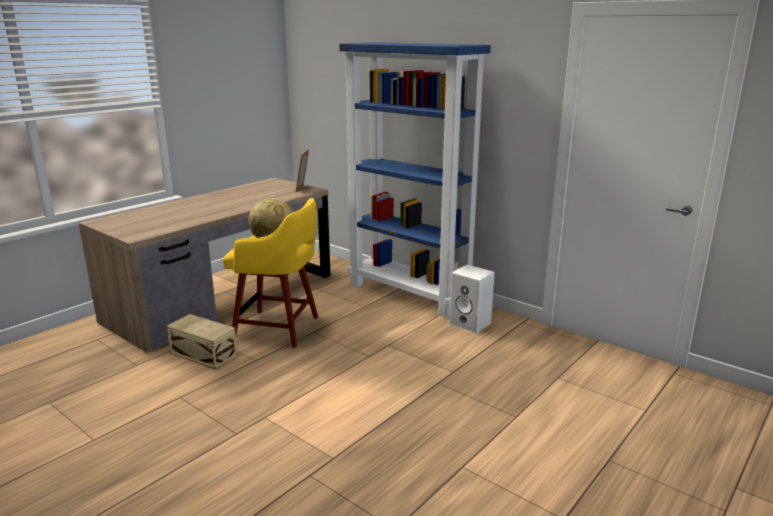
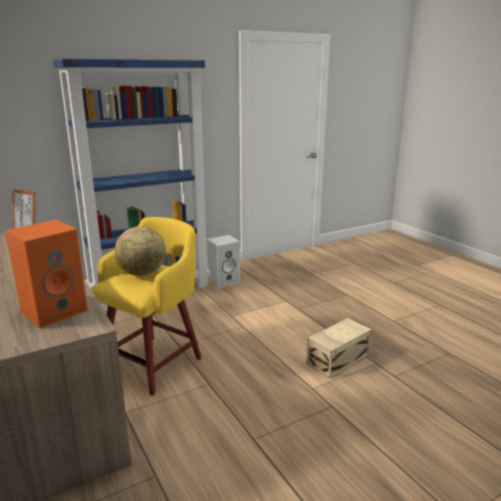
camera: 70 degrees left, 0 degrees up
(158, 225) = (55, 311): none -> orange speaker
(204, 353) = (169, 417): beige storage box -> beige storage box (336, 359)

